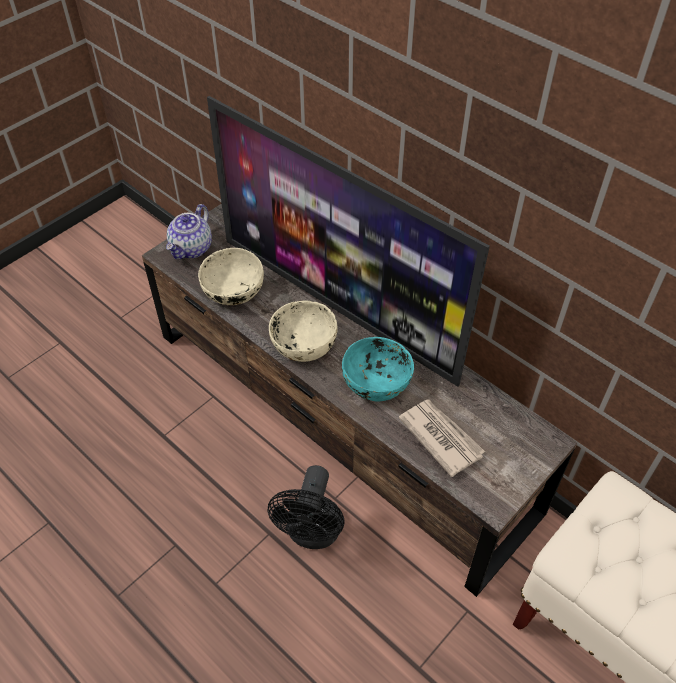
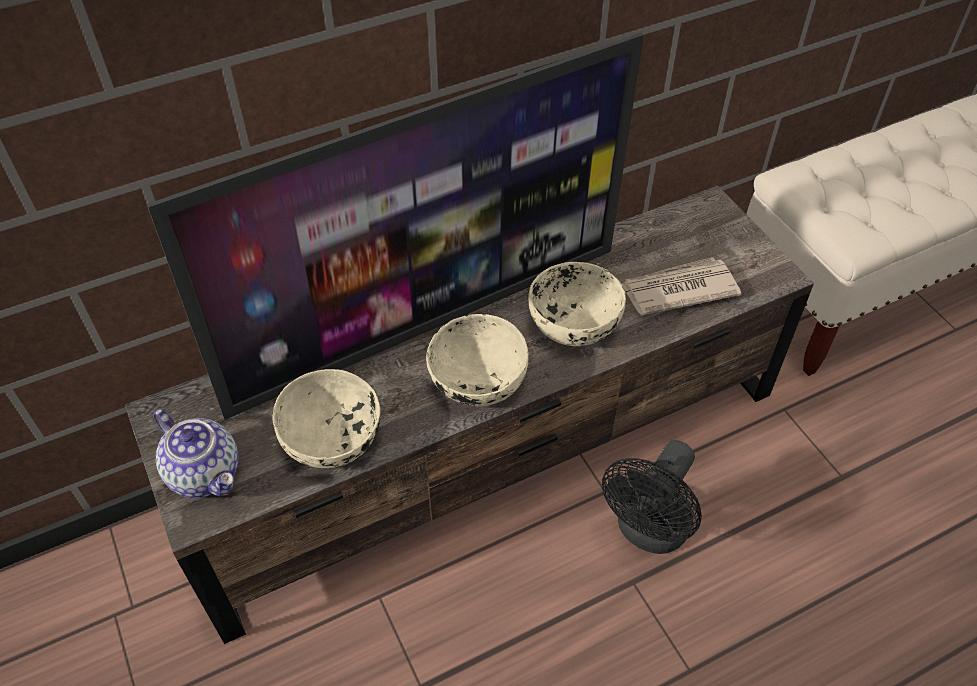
camera: 70 degrees left, 0 degrees up
(312, 534) = (648, 531): black fan -> black fan turned 90 degrees clockwise
(377, 382) = (574, 322): turquoise bowl -> beige bowl

